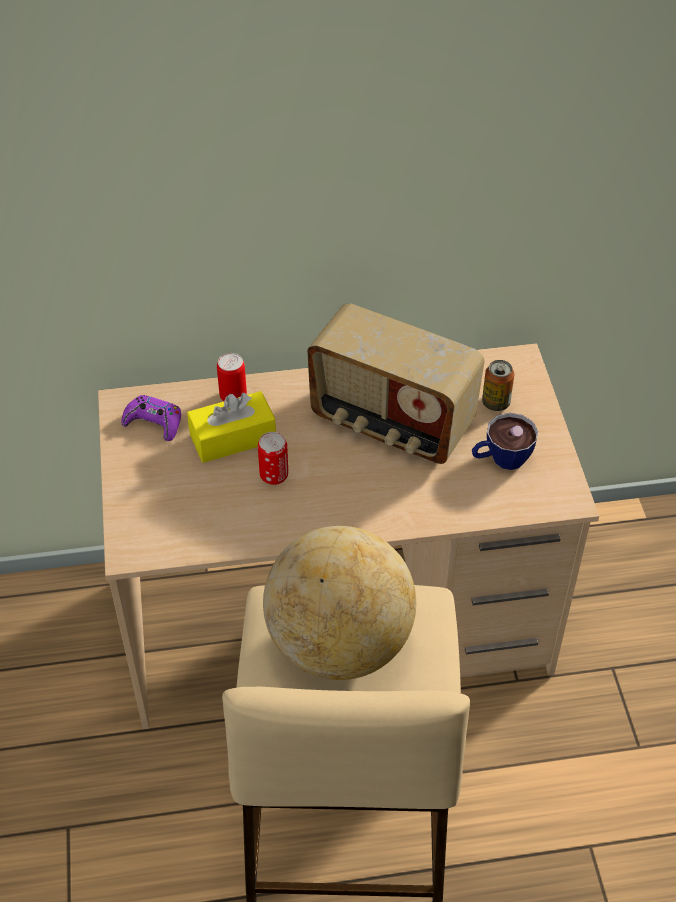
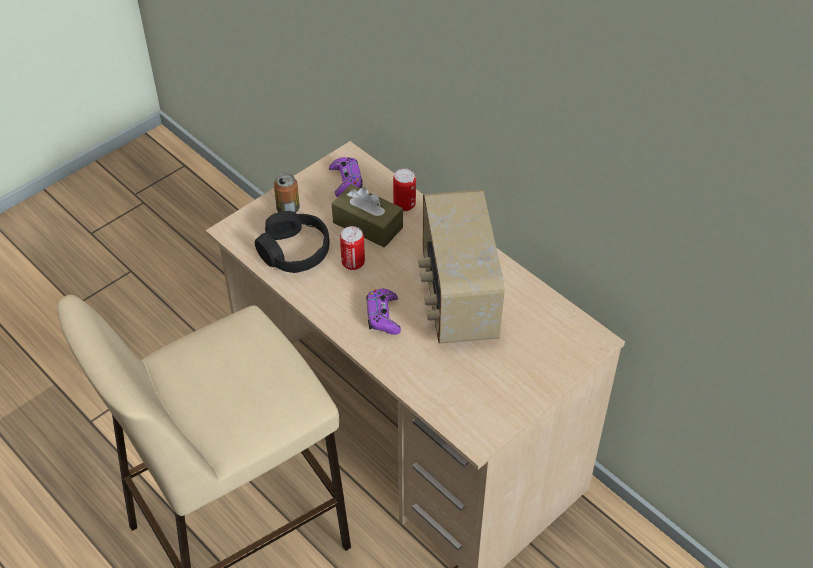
camera: 55 degrees right, 0 degrees up
(212, 514) = (294, 251): none -> black headphones
(233, 438) = (367, 225): yellow tissue box -> brown tissue box
(340, 644) = (234, 370): globe -> none
(365, 489) = (383, 316): none -> purple game controller
(495, 403) = (535, 347): can -> can (288, 209)
(500, 459) = (480, 378): cup -> none

